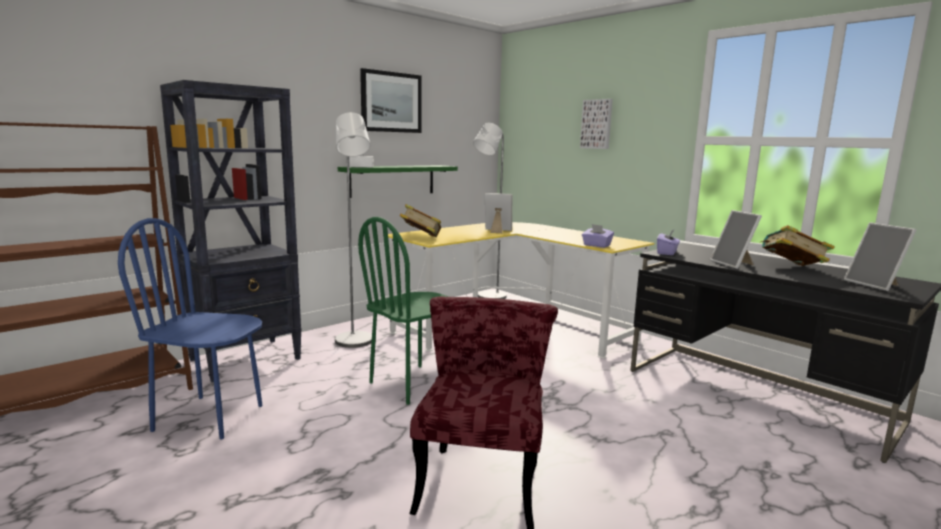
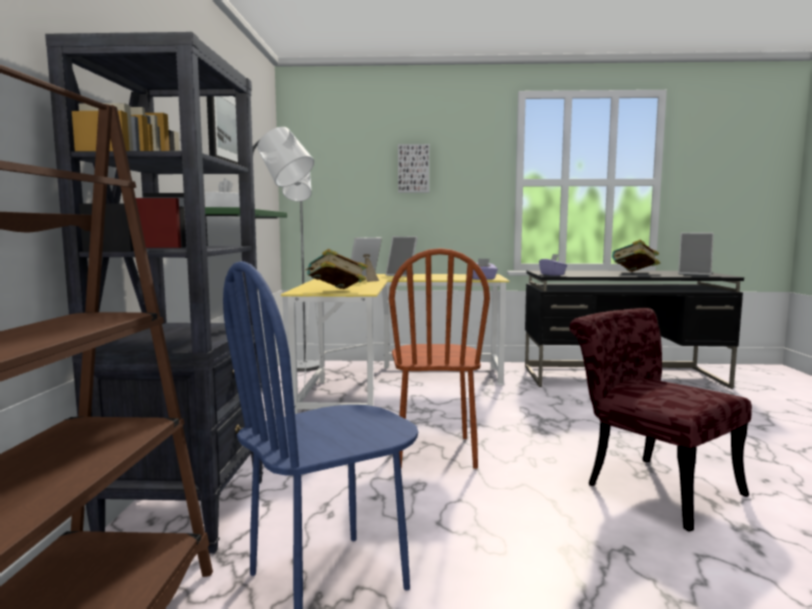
camera: 45 degrees left, 5 degrees down
(413, 383) = (435, 452): green chair -> brown chair
(733, 264) = (609, 274): picture frame -> picture frame (402, 275)

